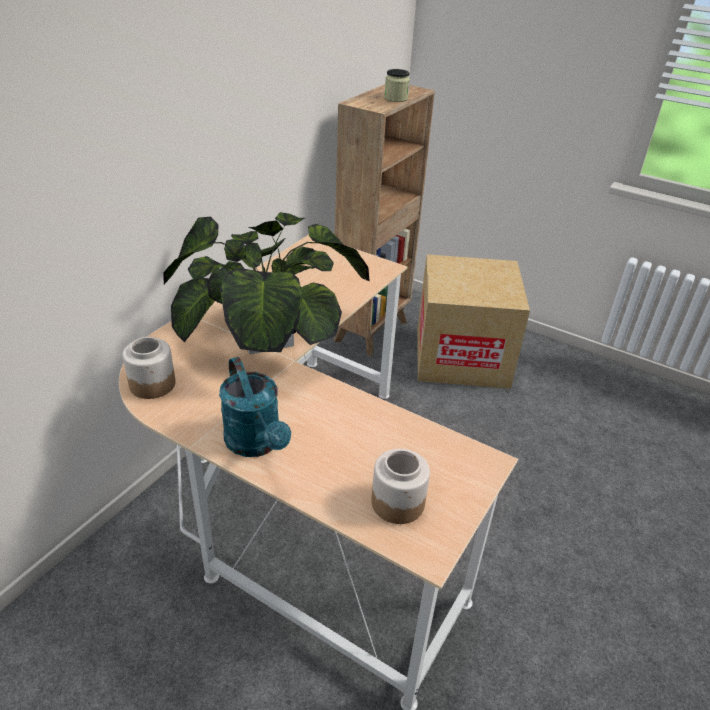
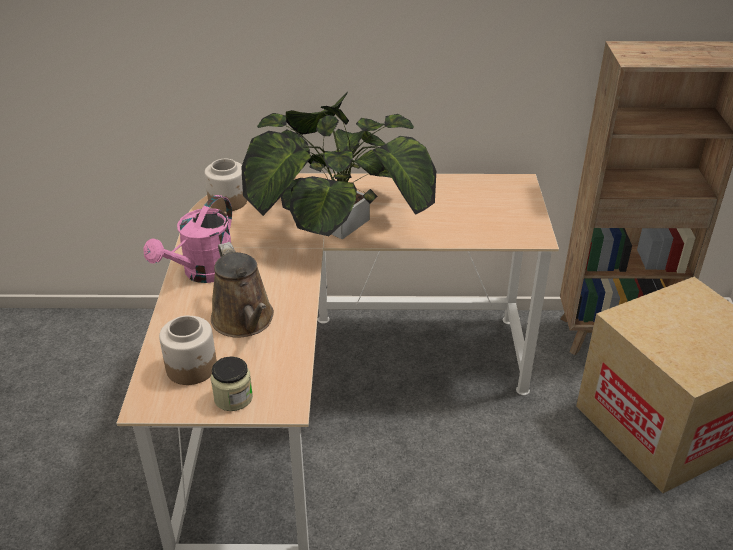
camera: 60 degrees right, 0 degrees up
(257, 444) = (203, 273): turquoise watering can -> pink watering can
(357, 444) = (245, 321): none -> brown watering can
(396, 98) = (681, 58): jar -> jar (233, 398)

